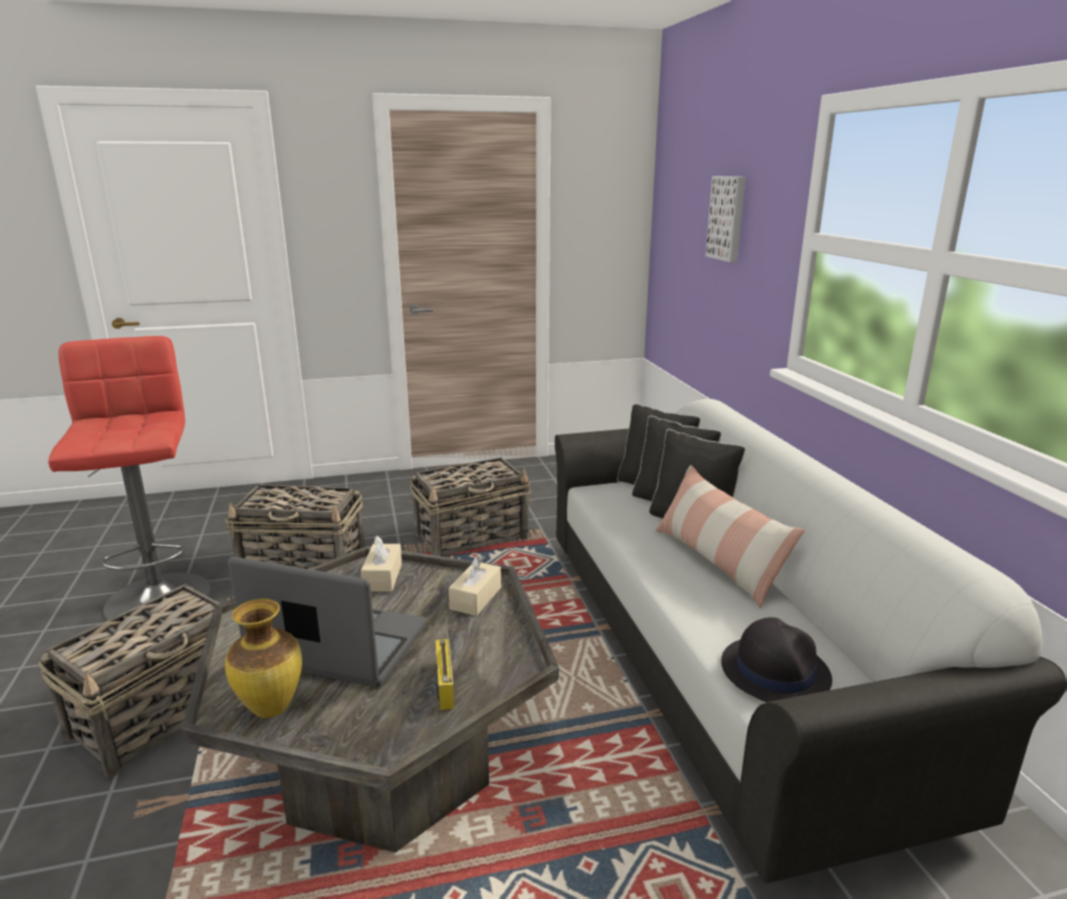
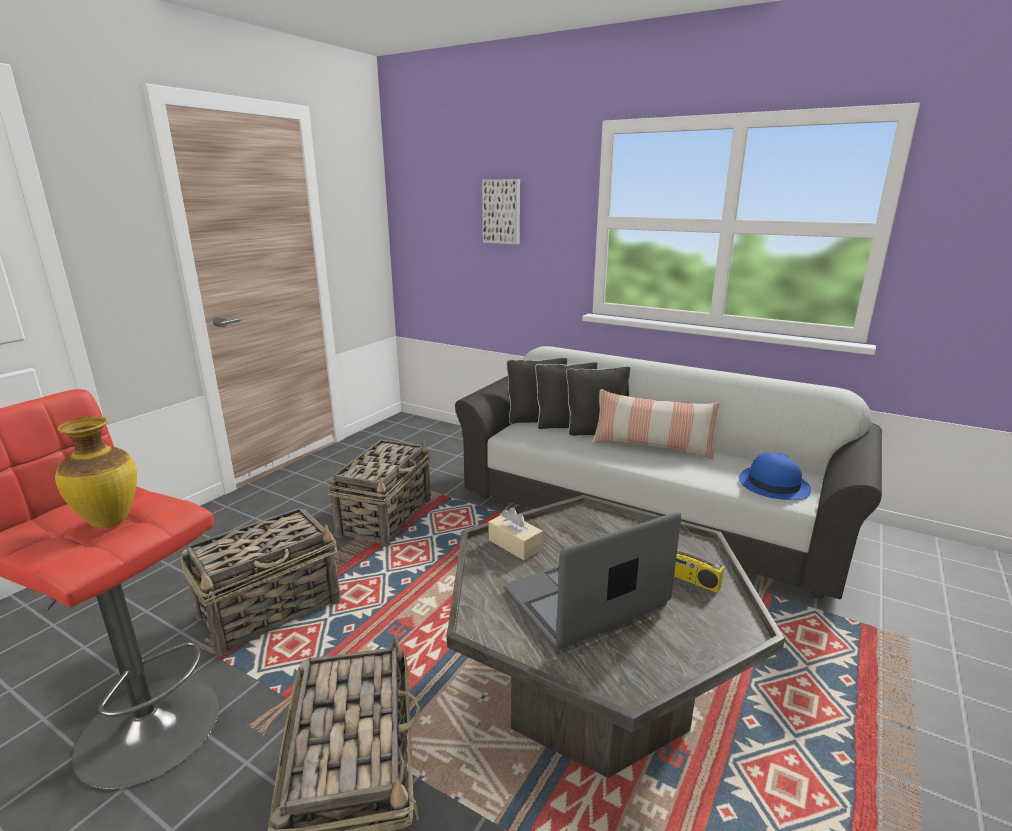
camera: 45 degrees left, 0 degrees up
(272, 708) = (639, 663): vase -> vase (110, 521)
(476, 598) = (596, 525): beige tissue box -> none
(774, 670) = (772, 484): black hat -> blue hat

